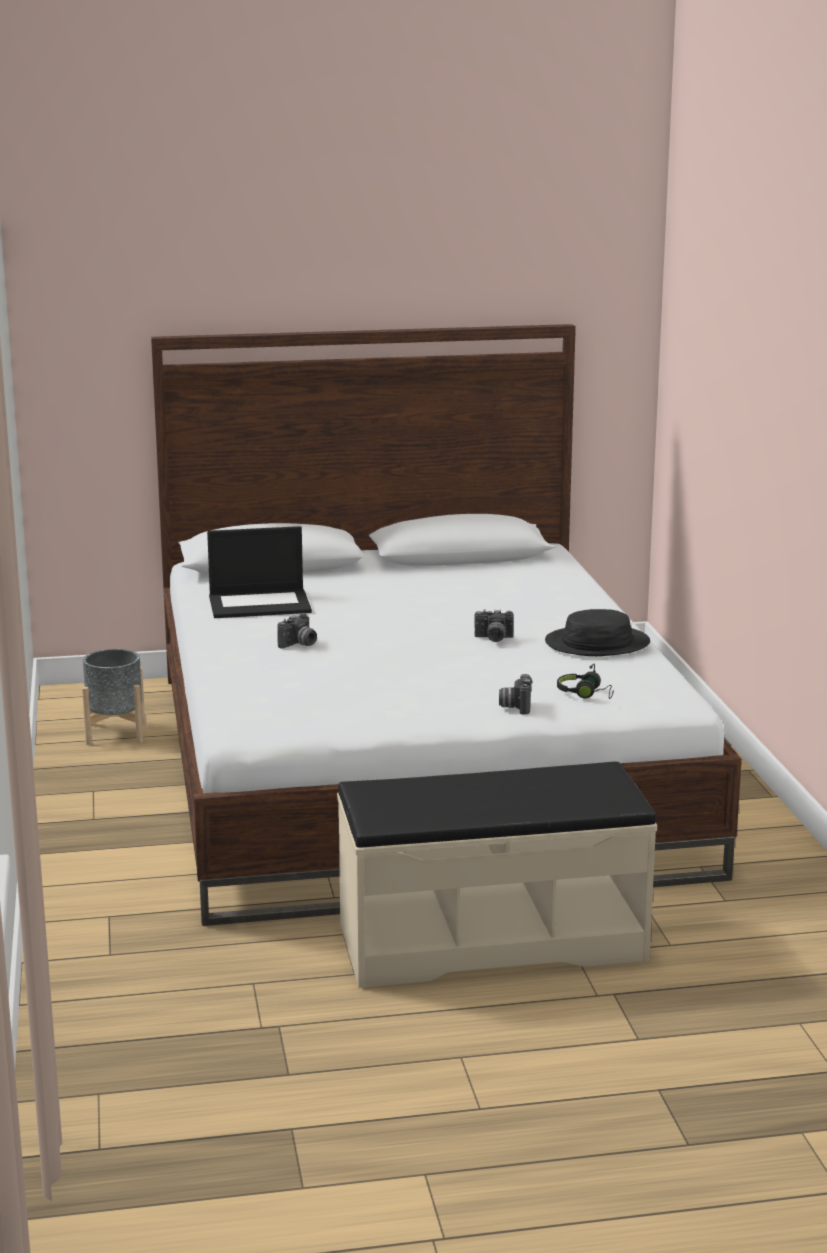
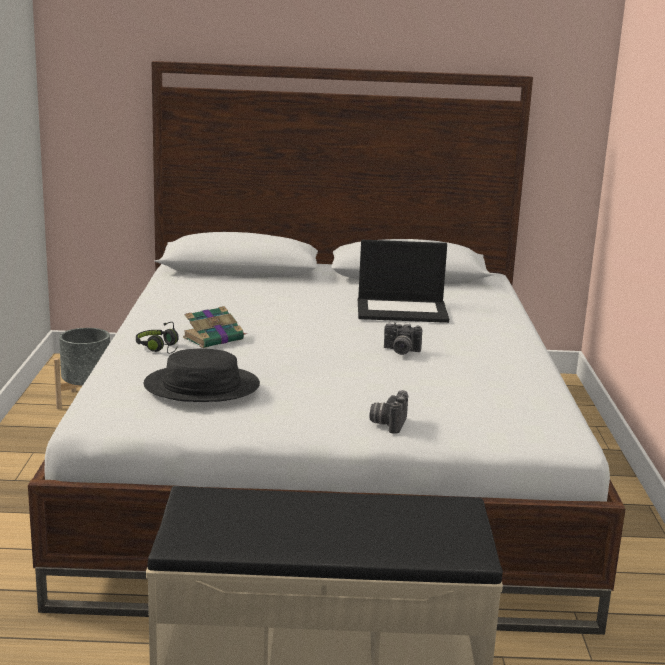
camera: 10 degrees right, 0 degrees up
(260, 604) = (207, 299): laptop -> laptop (403, 310)
(299, 644) = (214, 338): camera -> book
(585, 694) = (467, 418): black headphones -> black headphones (160, 348)
(597, 643) = (500, 366): black hat -> black hat (202, 386)

